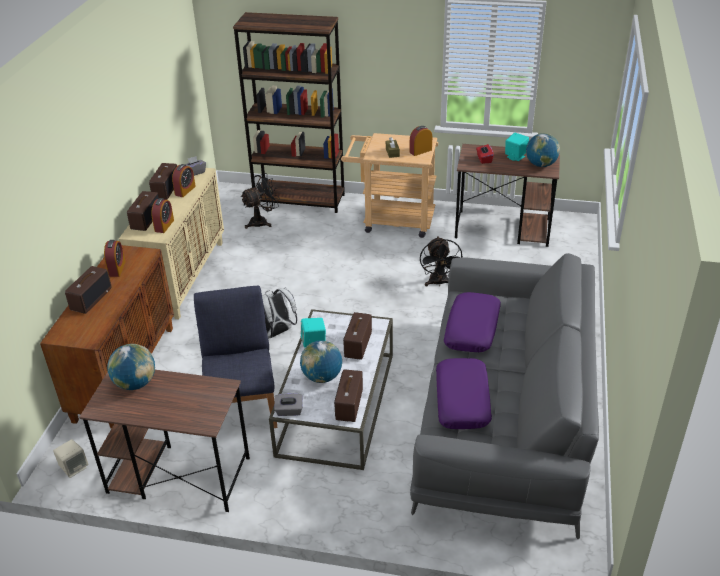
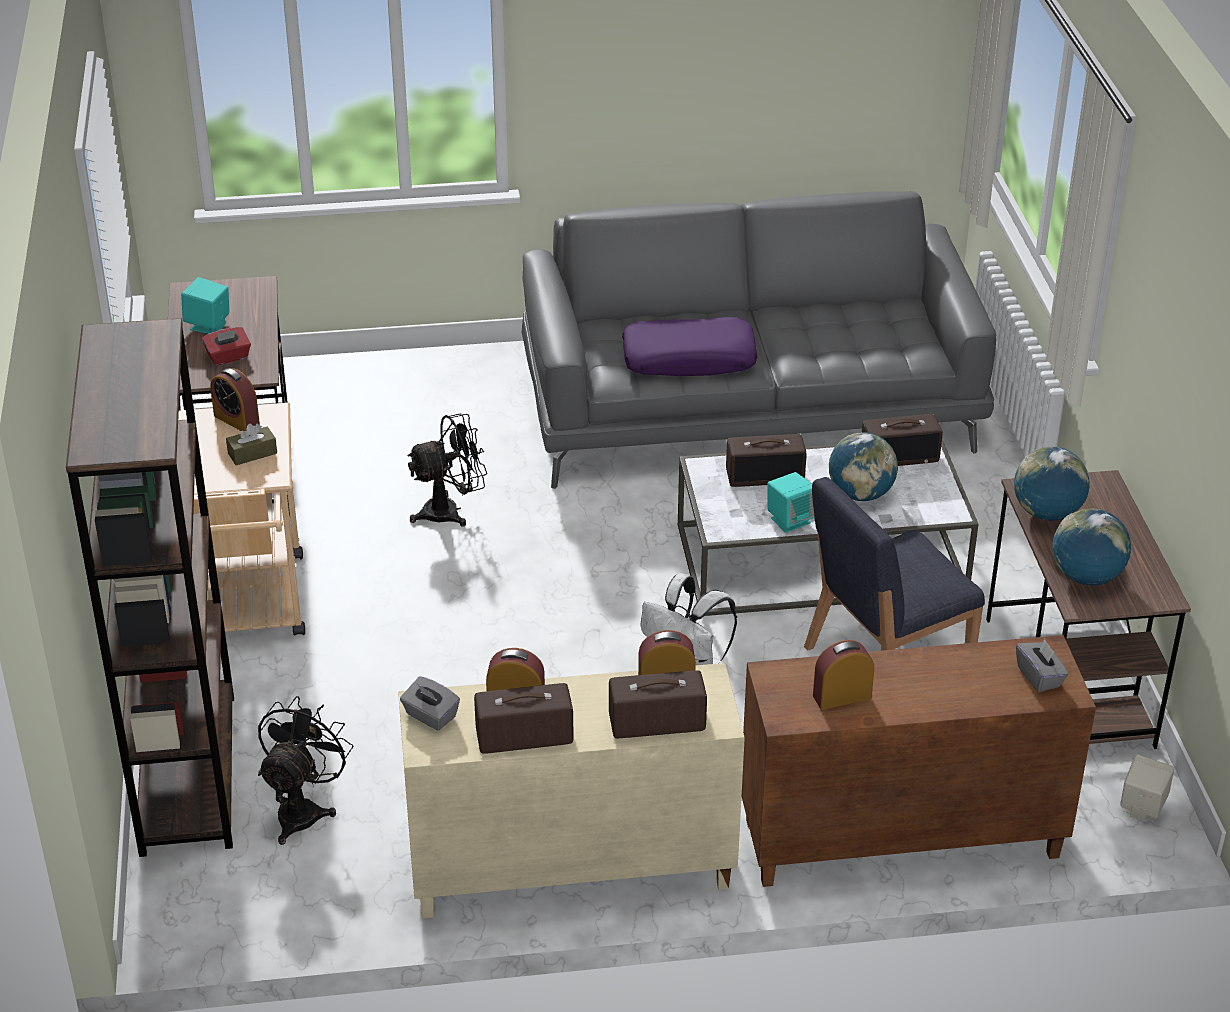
camera: 110 degrees left, 0 degrees up
(91, 298) = (946, 694): radio -> none
(262, 221) = (303, 810): black fan -> black fan turned 75 degrees clockwise
(289, 411) = (951, 507): grey tissue box -> grey tissue box (1039, 677)
(463, 400) = (846, 347): purple pillow -> none
(541, 165) = (234, 296): globe -> globe (1047, 513)

